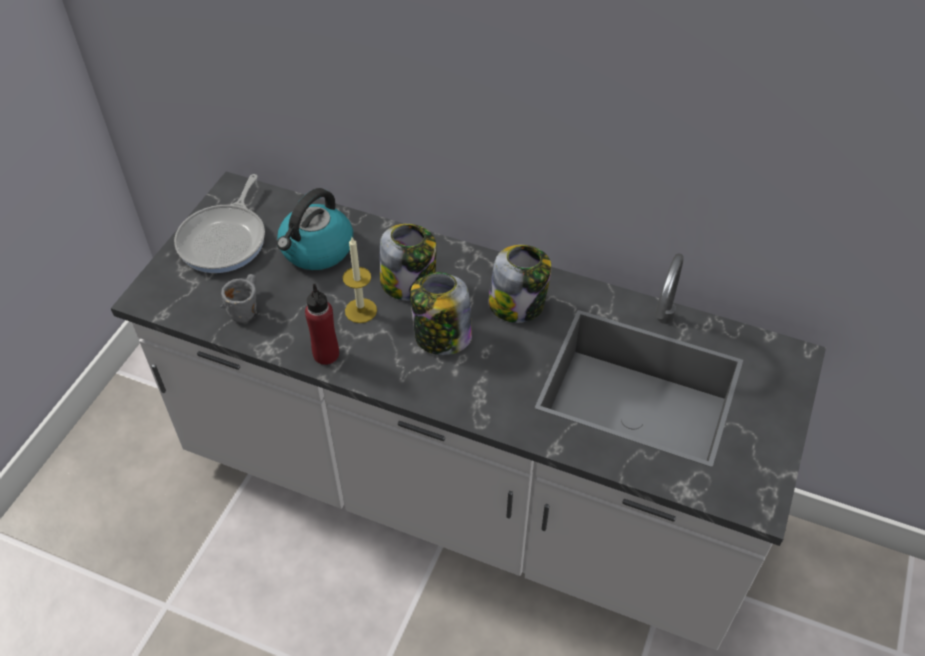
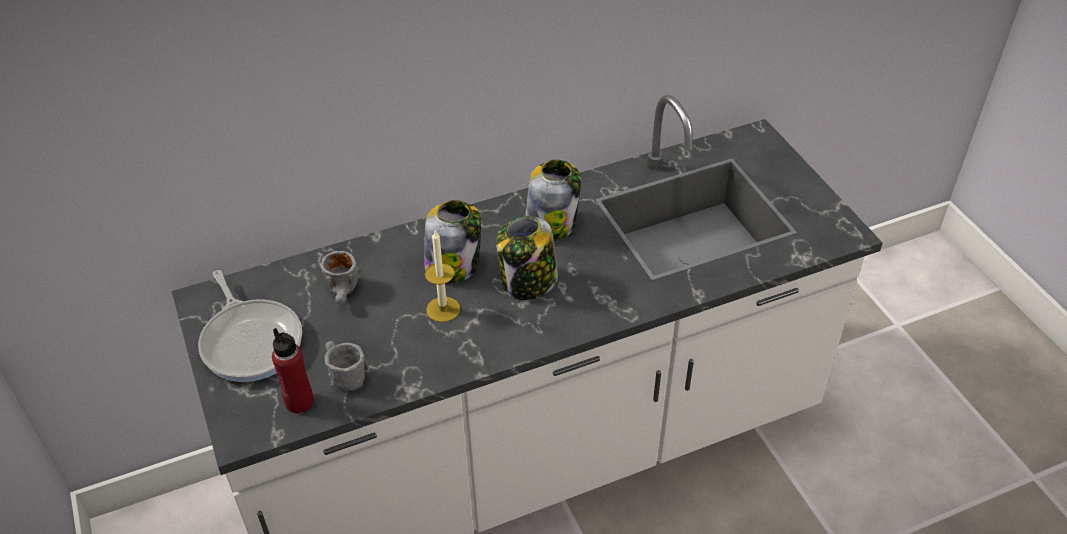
camera: 45 degrees left, 5 degrees down
(316, 250) = (345, 293): kettle -> grey mug
(326, 354) = (460, 358): red bottle -> red bottle (299, 402)

